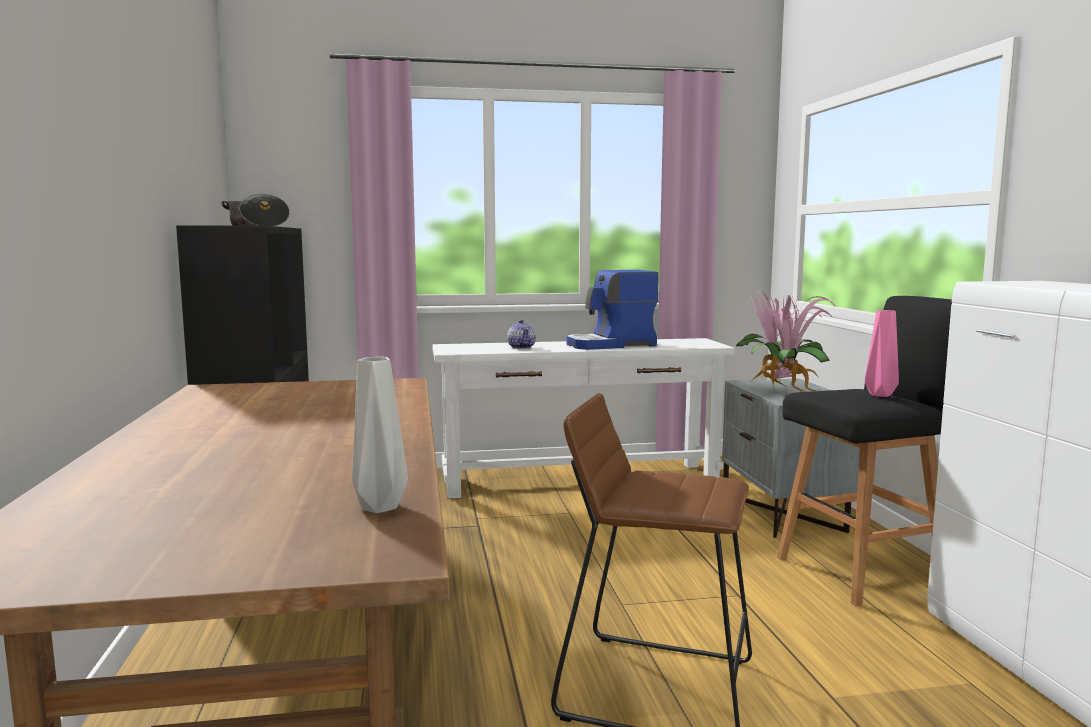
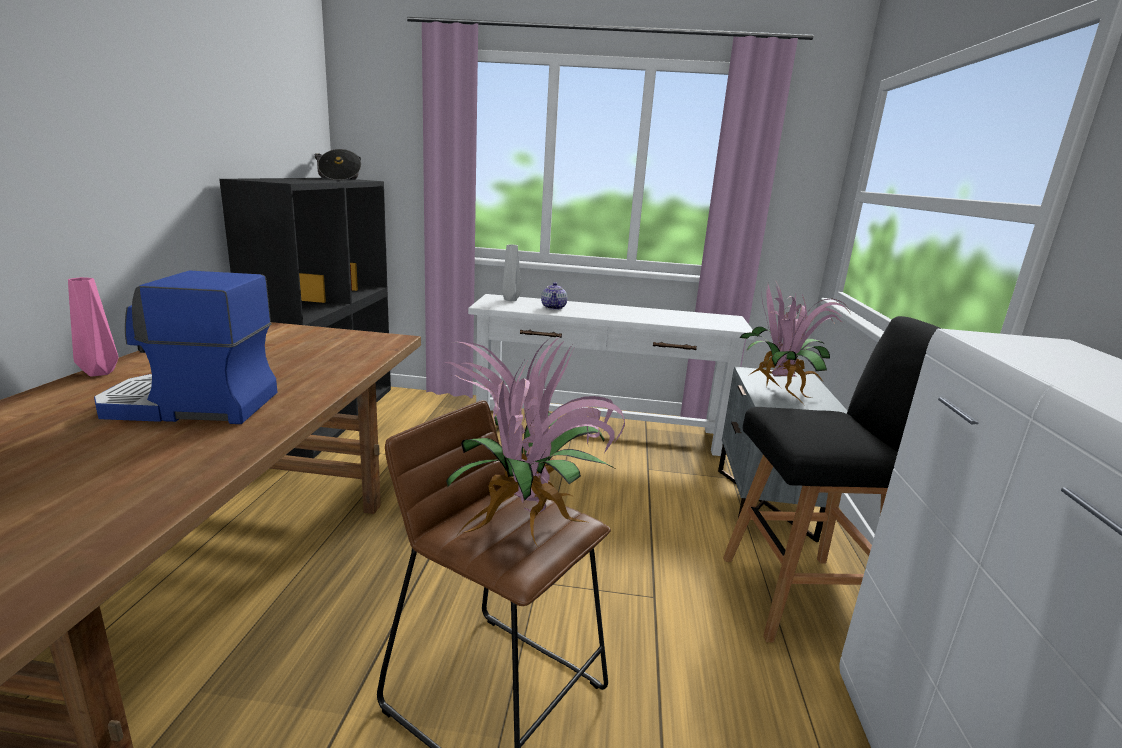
camera: 15 degrees right, 10 degrees up
(380, 506) = (99, 528): grey vase -> grey vase (510, 299)
(611, 345) = (638, 314): coffee machine -> coffee machine (190, 406)
(684, 486) = (529, 522): none -> potted plant
(881, 395) = (849, 430): pink vase -> pink vase (99, 373)

